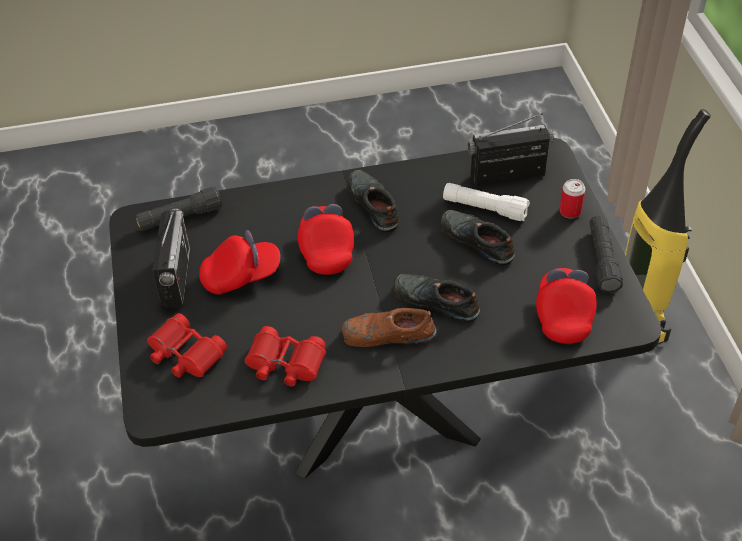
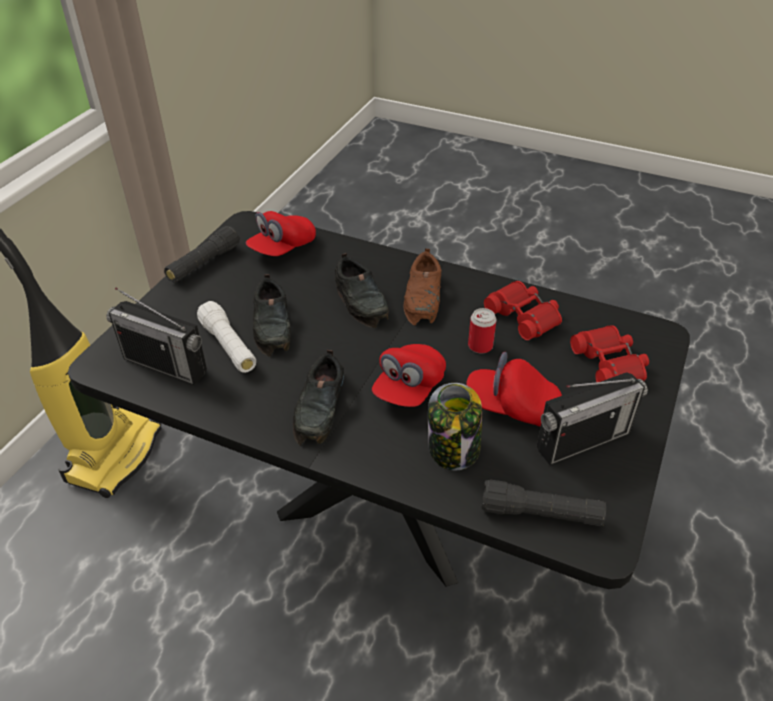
camera: 145 degrees left, 5 degrees down
(176, 277) = (582, 440): radio -> radio turned 150 degrees counterclockwise
(261, 226) = (454, 449): none -> jar
(386, 334) = (423, 297): brown shoe -> brown shoe turned 60 degrees clockwise
(570, 211) = (168, 306): can -> can (480, 346)

